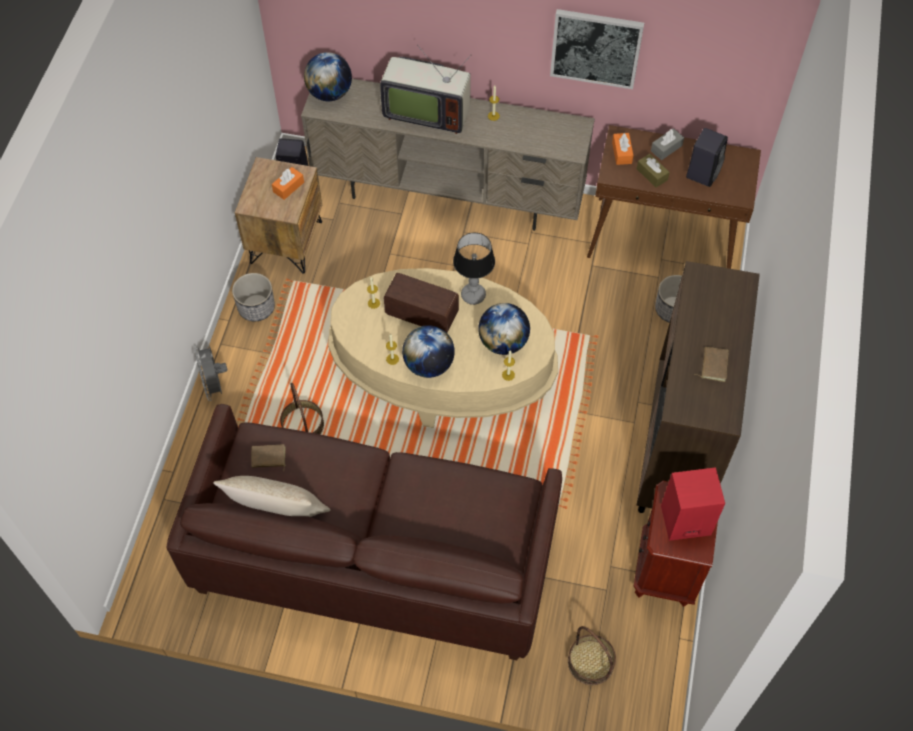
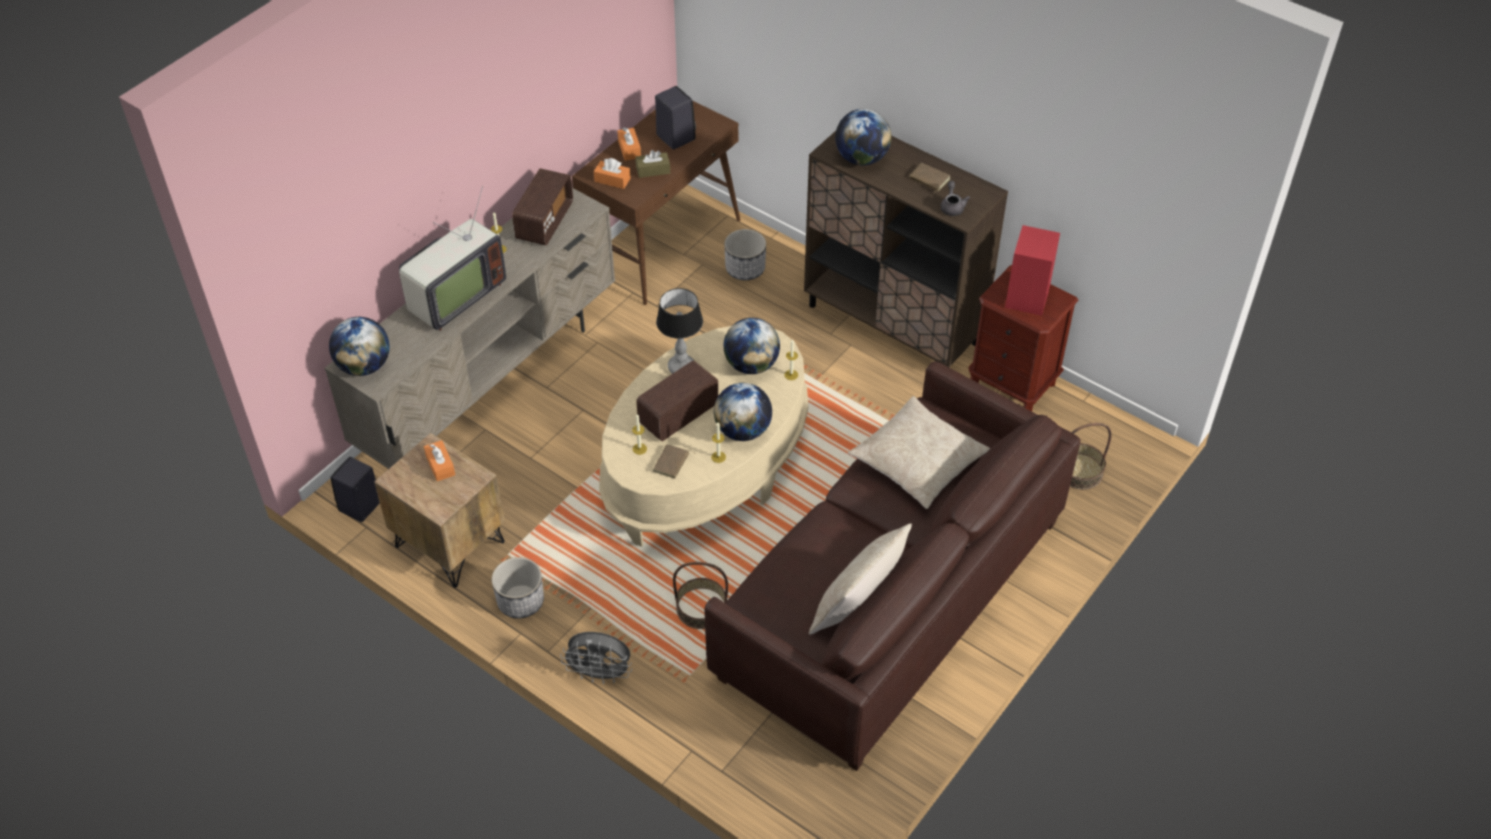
camera: 65 degrees left, 10 degrees down
(268, 458) = (784, 596): brown book -> brown book (672, 463)
(457, 504) = (918, 461): none -> beige pillow
(541, 130) = (544, 222): none -> radio
(596, 47) = (540, 102): picture -> none
(666, 148) = (629, 149): grey tissue box -> orange tissue box
(688, 396) = (952, 206): none -> grey teapot
(706, 302) = (861, 158): none -> globe

